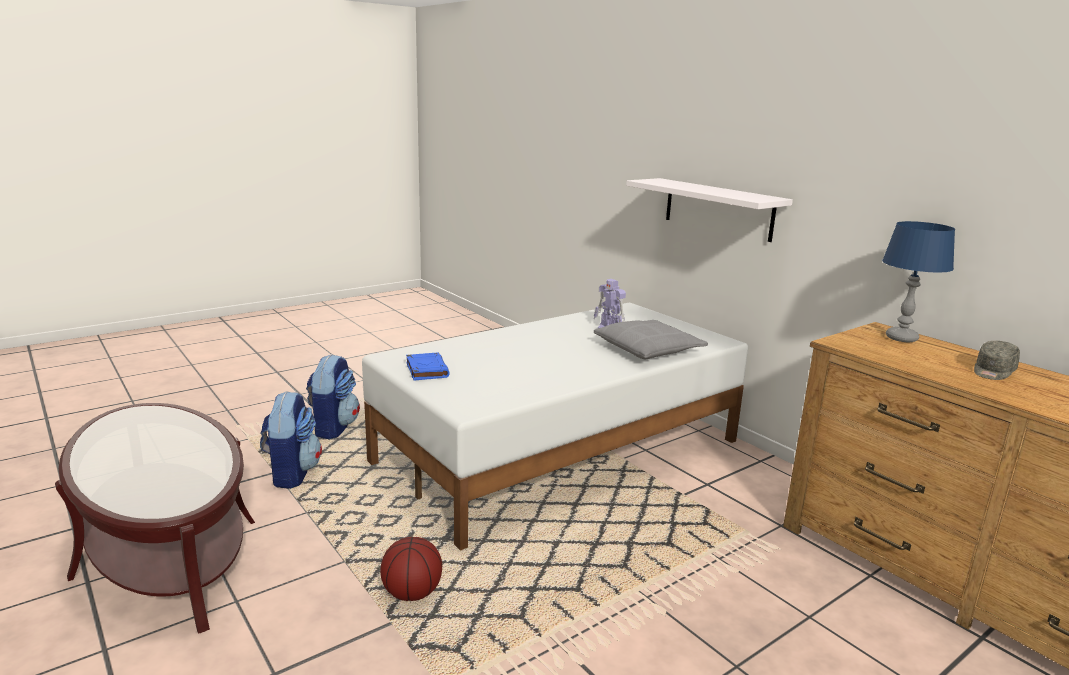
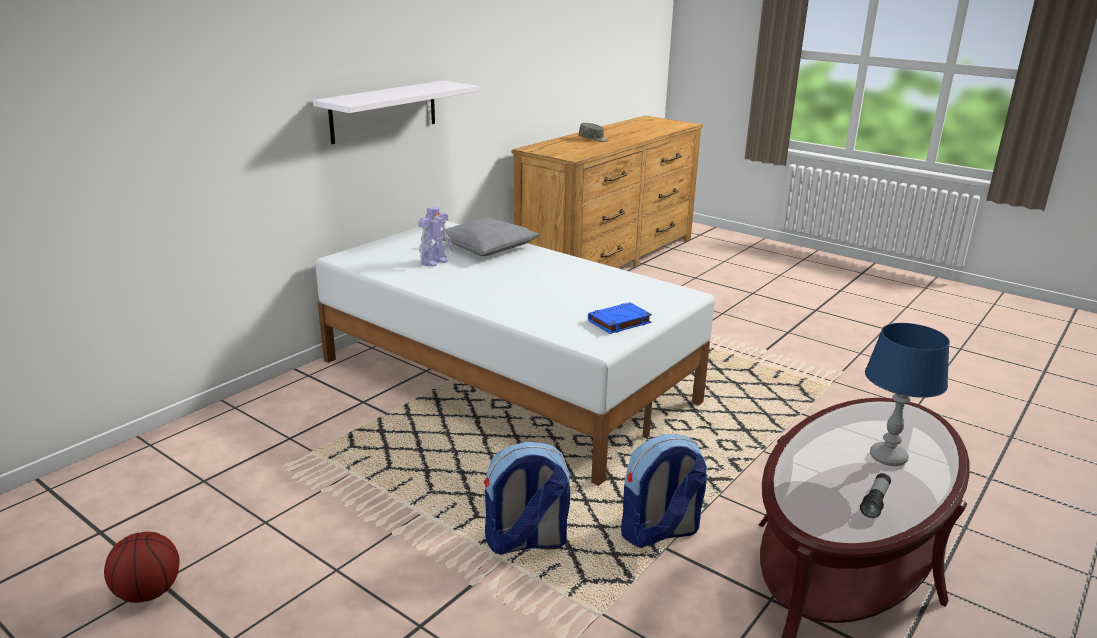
camera: 105 degrees left, 5 degrees up
(115, 438) = (875, 502): none -> flashlight
(411, 593) = (767, 412): basketball -> basketball (149, 593)
(902, 338) = (547, 147): blue table lamp -> blue table lamp (888, 457)

